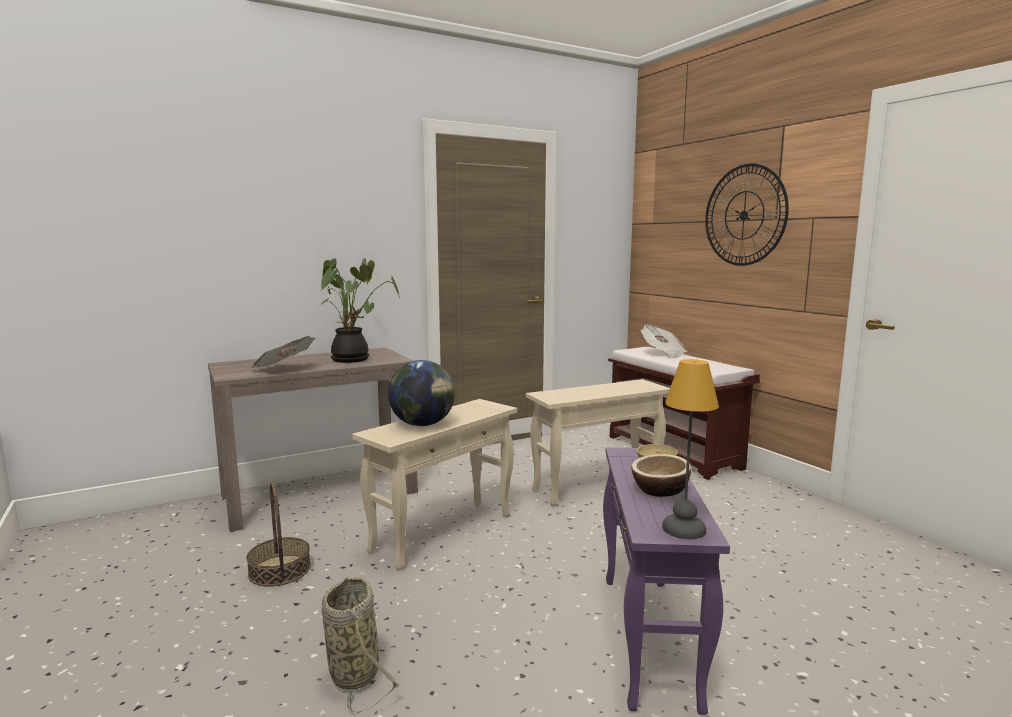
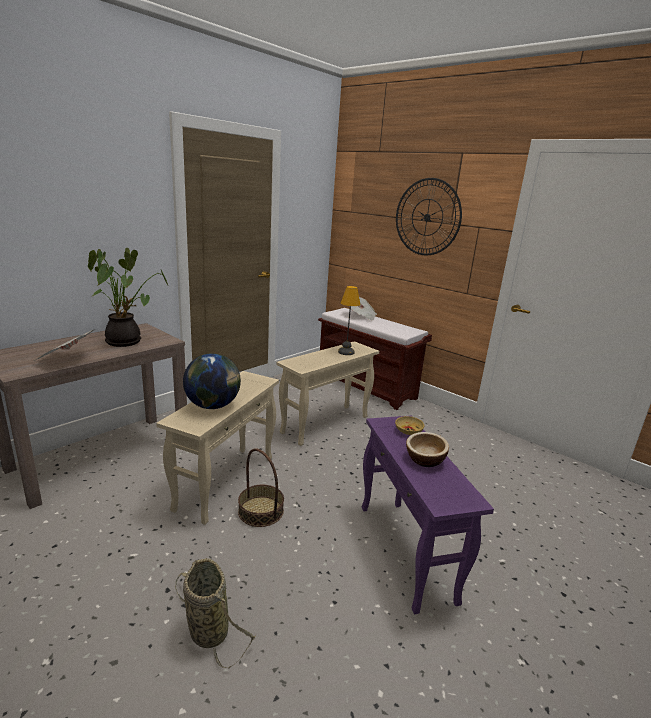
camera: 20 degrees left, 10 degrees up
(280, 570) = (98, 542): basket -> basket (261, 511)
(682, 528) = (458, 496): table lamp -> table lamp (345, 352)

